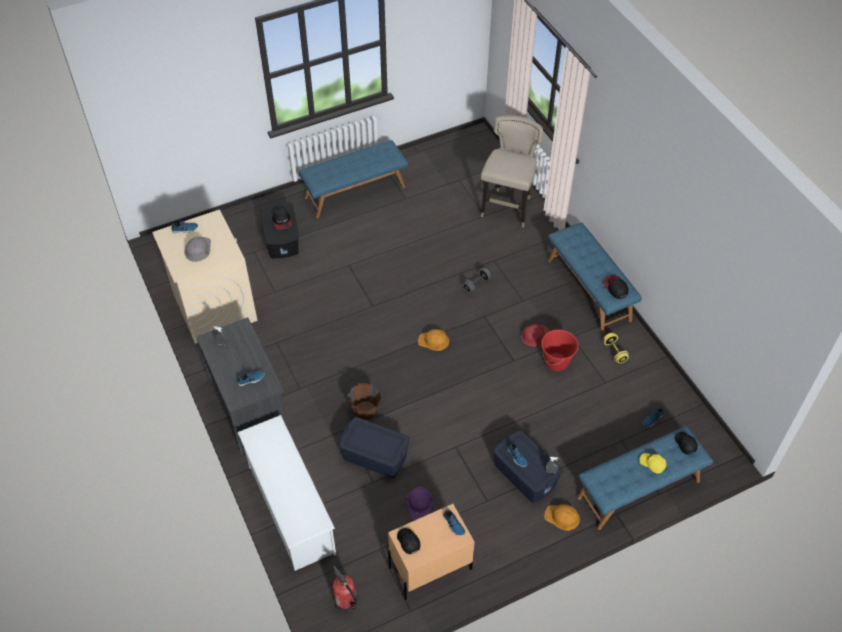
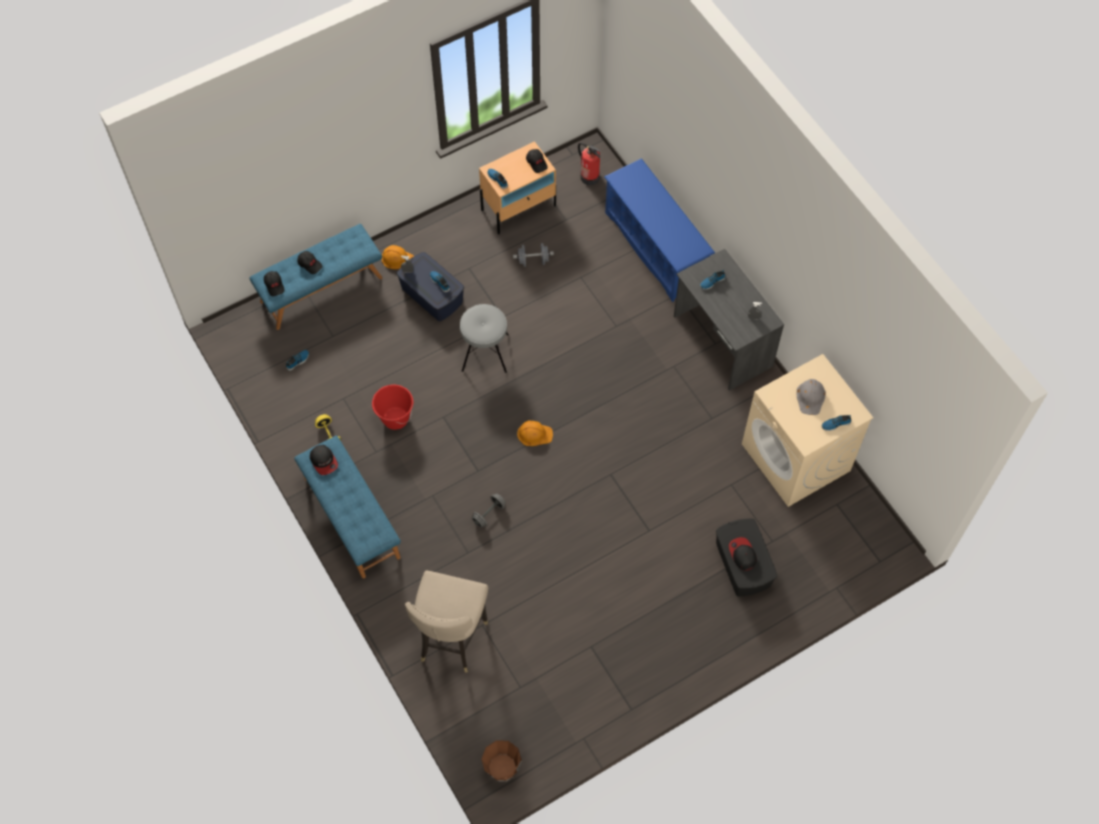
camera: 175 degrees right, 10 degrees up
(290, 508) = (655, 248): white shoe rack -> blue shoe rack
(355, 192) = (662, 652): blue bench -> none
(365, 411) = (599, 347): brown bucket -> brown bucket (502, 768)
(375, 456) = (582, 302): blue storage box -> none
(420, 503) = (533, 261): purple hard hat -> grey dumbbell
(473, 413) = (485, 353): none -> grey stool
(535, 335) = (418, 450): red hard hat -> none
(652, 464) = (310, 264): yellow cap -> black cap

